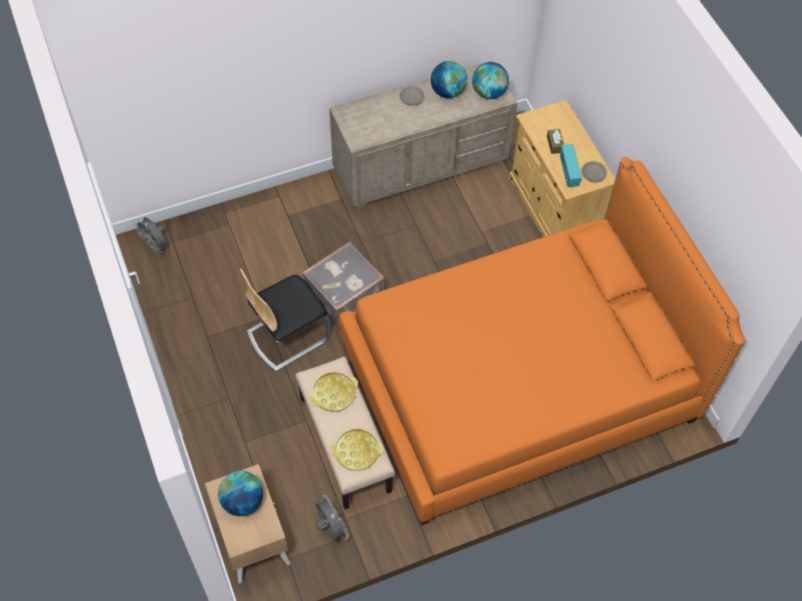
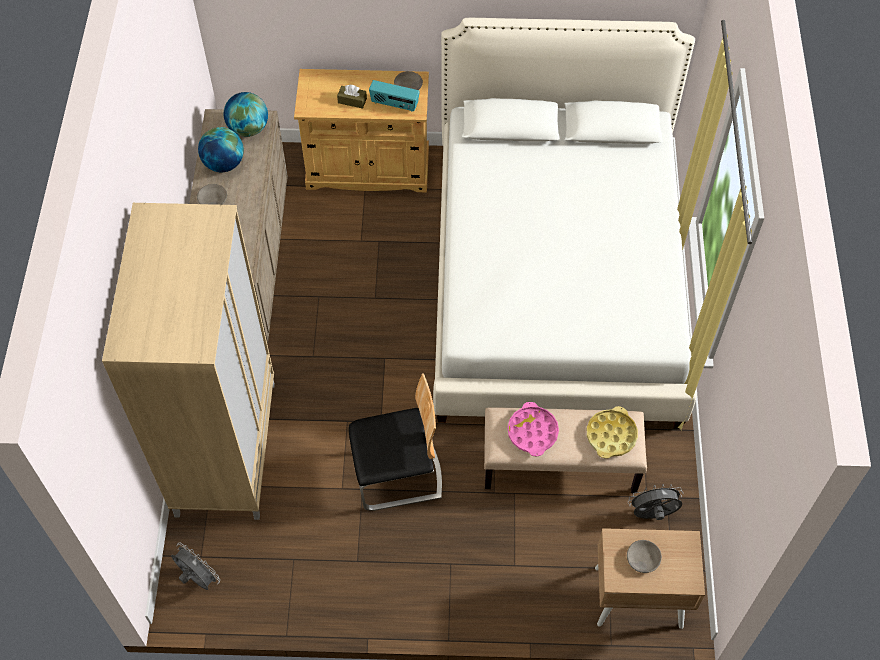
camera: 65 degrees left, 0 degrees up
(156, 246) = (197, 578): grey fan -> grey fan turned 120 degrees counterclockwise
(242, 501) = (642, 559): globe -> grey bowl
(261, 220) = (225, 447): none -> beige wardrobe
(287, 335) = (397, 474): chair -> chair turned 90 degrees counterclockwise
(334, 394) = (532, 432): yellow tray -> pink tray
(345, 298) = (378, 399): grey suitcase -> none
(518, 382) = (556, 281): orange bed -> white bed

